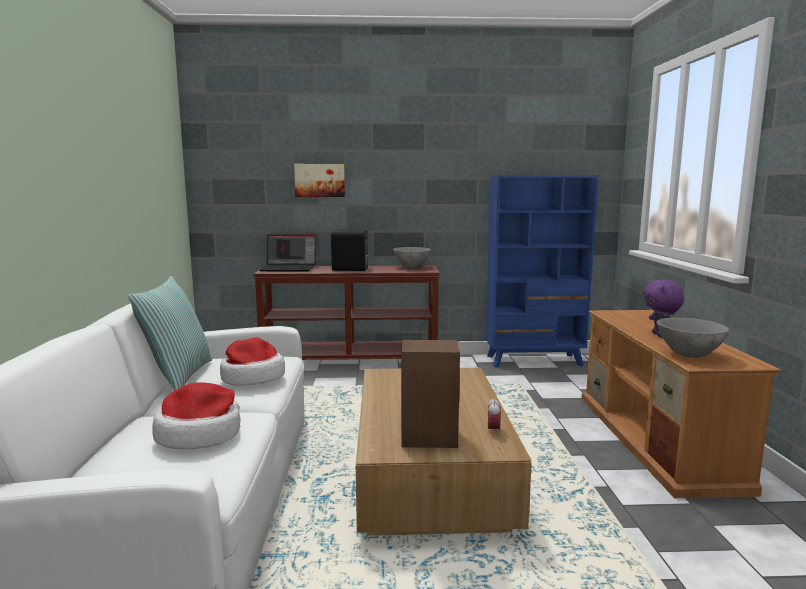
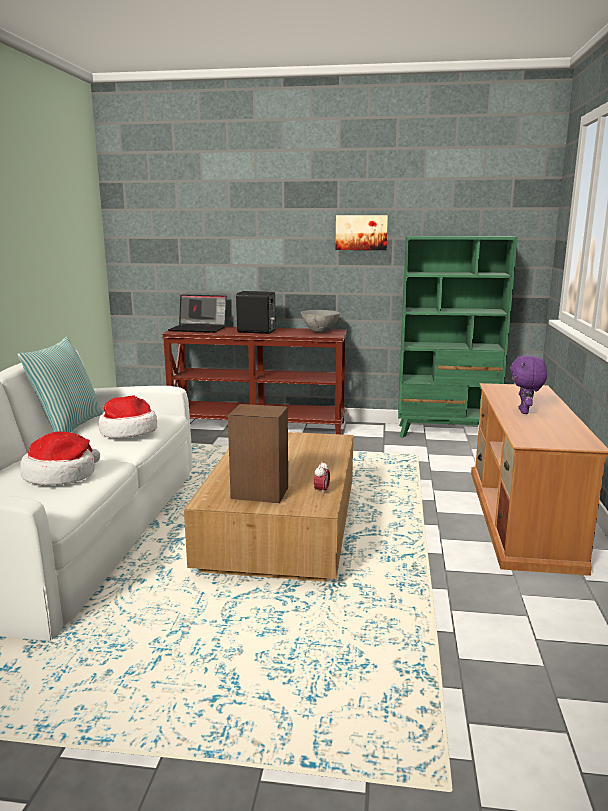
camera: 10 degrees right, 5 degrees up
(320, 180) = (231, 240): picture -> picture (361, 232)
(534, 361) = (447, 433): blue bookcase -> green bookcase
(688, 355) = (531, 433): grey bowl -> none

